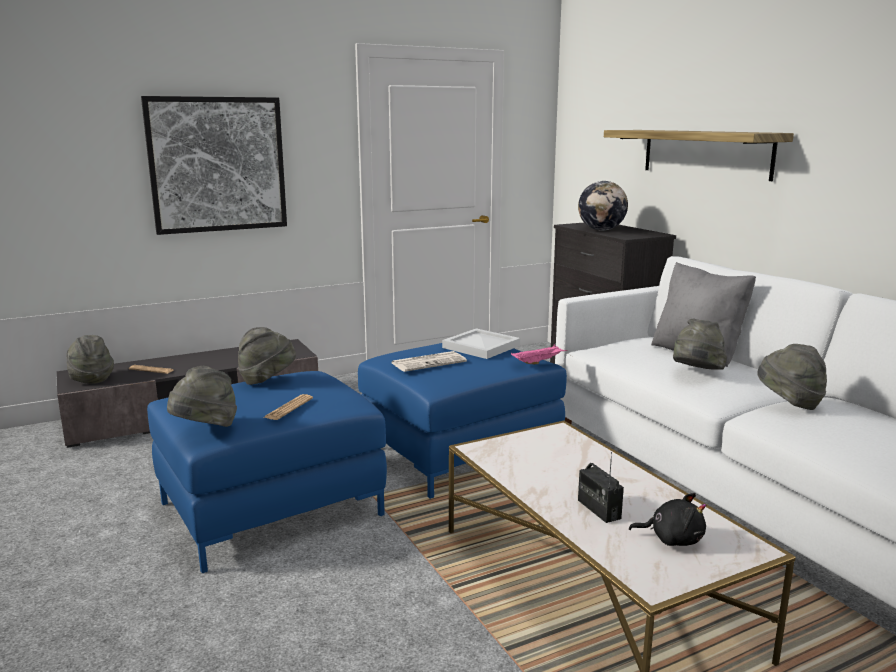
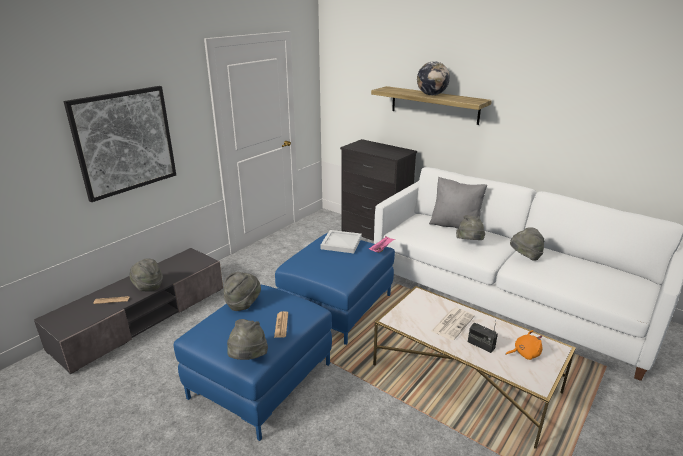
camera: 25 degrees left, 10 degrees up
(91, 379) = (72, 320): grey hat -> grey hat (148, 286)
(429, 362) = (325, 264): newspaper -> newspaper (453, 323)
(601, 230) = (373, 150): globe -> globe (431, 95)
(672, 539) = (524, 354): black plush toy -> orange plush toy

